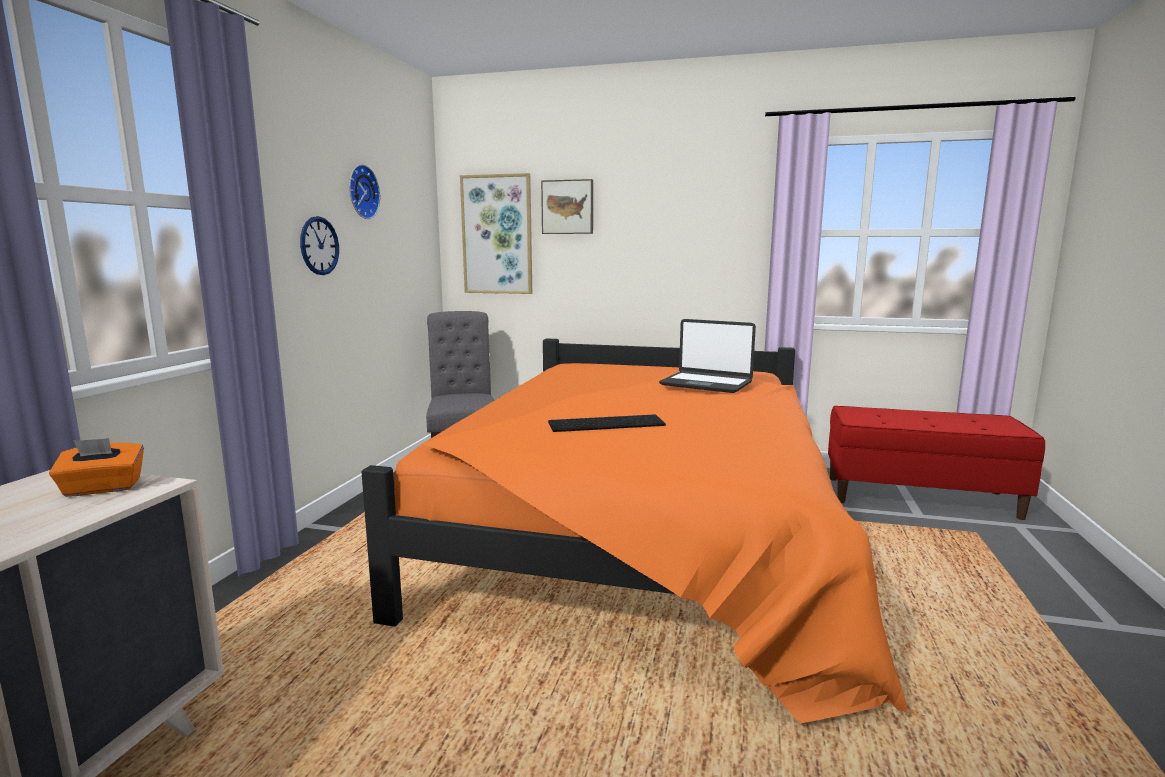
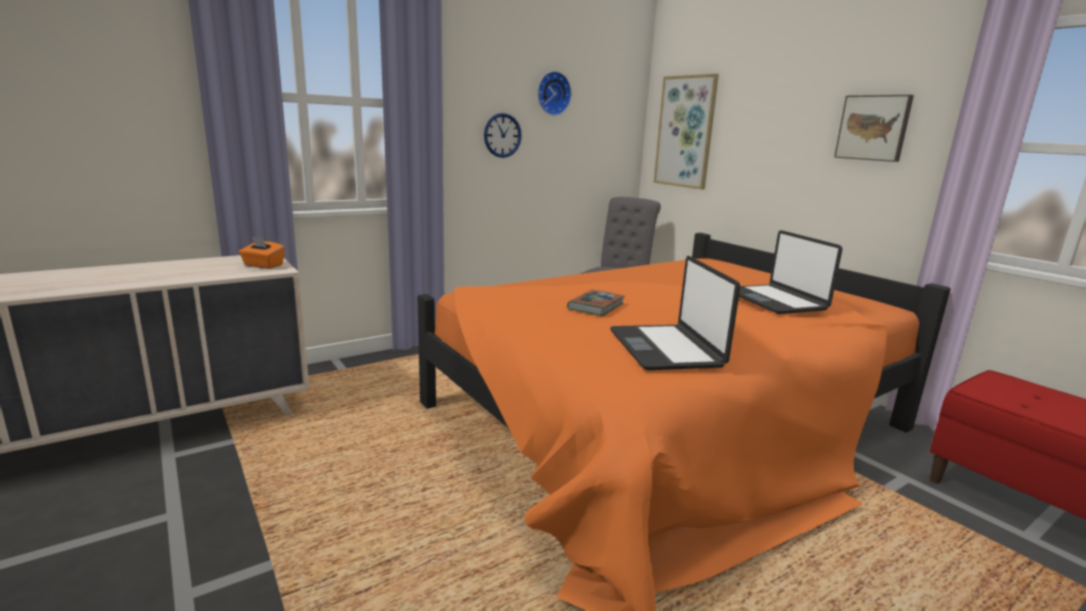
camera: 40 degrees right, 5 degrees up
(568, 207) = (746, 107): picture -> picture (873, 128)
(607, 423) = (596, 306): keyboard -> book
(740, 440) = (666, 348): none -> laptop

